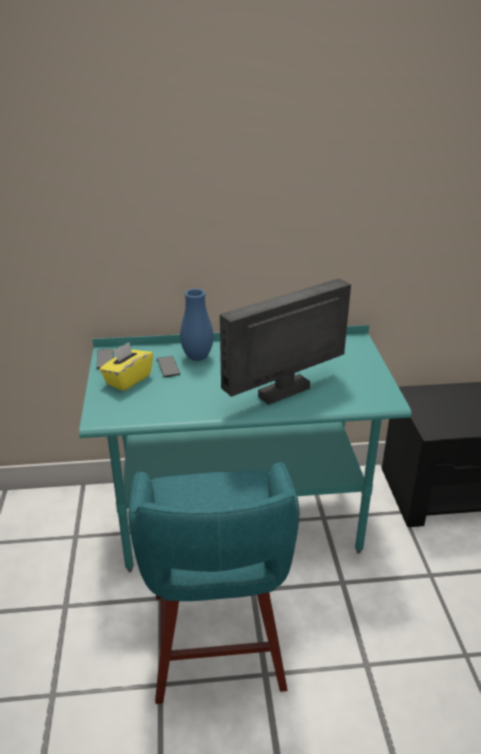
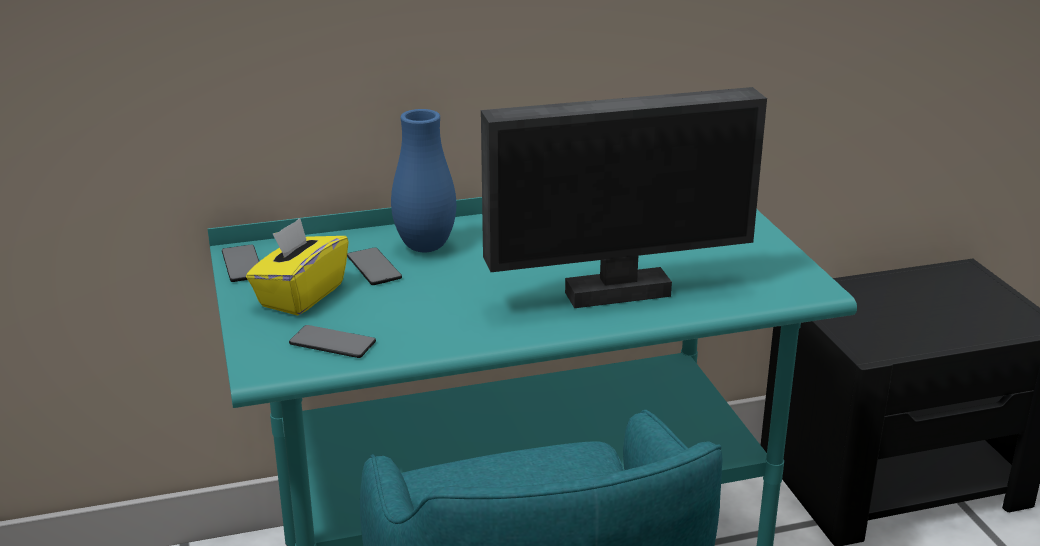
camera: 10 degrees left, 5 degrees down
(135, 408) = (332, 343): none -> phone
(285, 393) = (616, 292): monitor -> monitor turned 150 degrees counterclockwise

